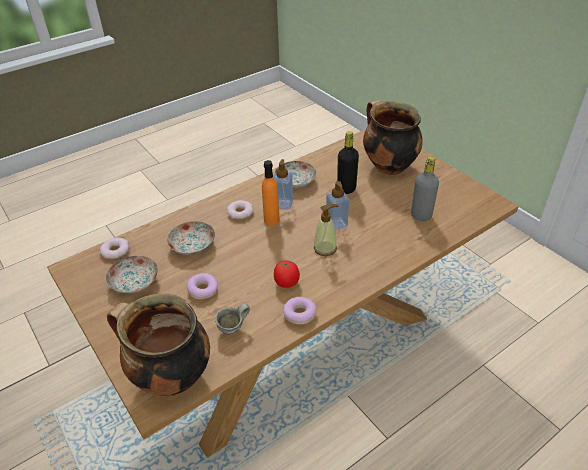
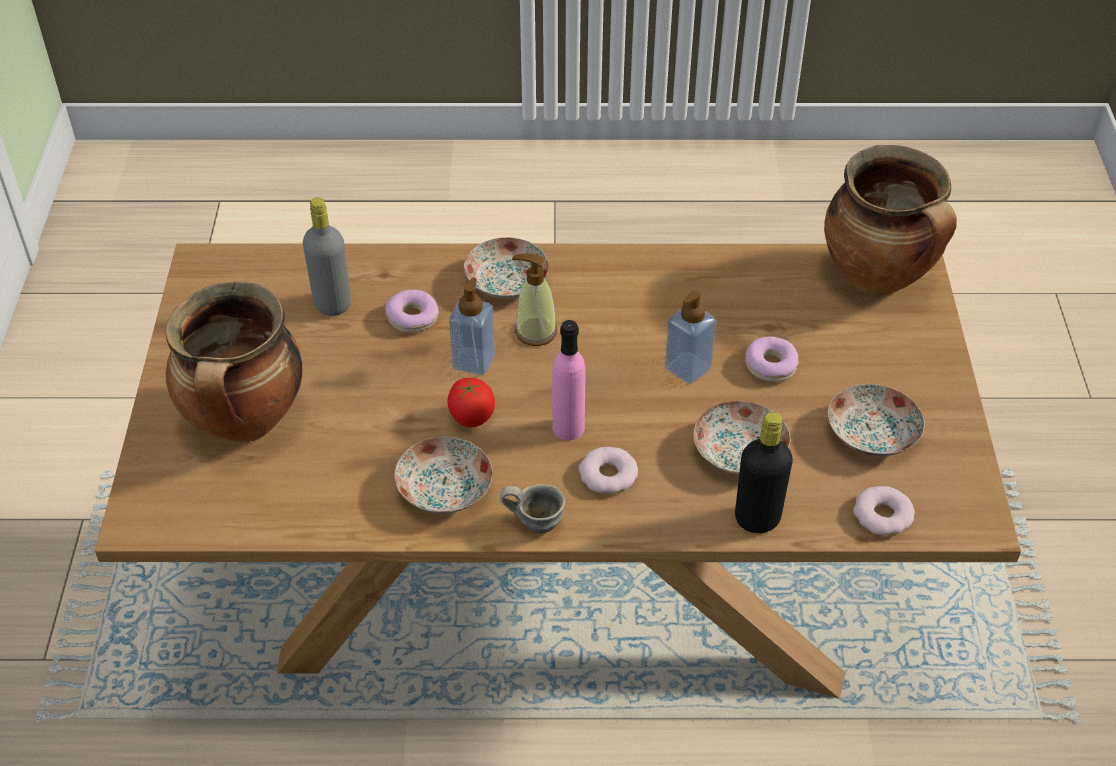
camera: 145 degrees left, 5 degrees up
(233, 330) = (764, 291): grey mug -> grey mug (536, 521)
(271, 220) = (568, 428): orange bottle -> pink bottle
(283, 204) = (517, 449): soap dispenser -> soap dispenser (688, 368)
(287, 282) = (640, 313): tomato -> tomato (471, 418)
(299, 314) = (661, 267): donut -> donut (412, 318)
(346, 189) = (378, 417): black bottle -> black bottle (757, 519)
(365, 263) = (505, 281): none -> plate

